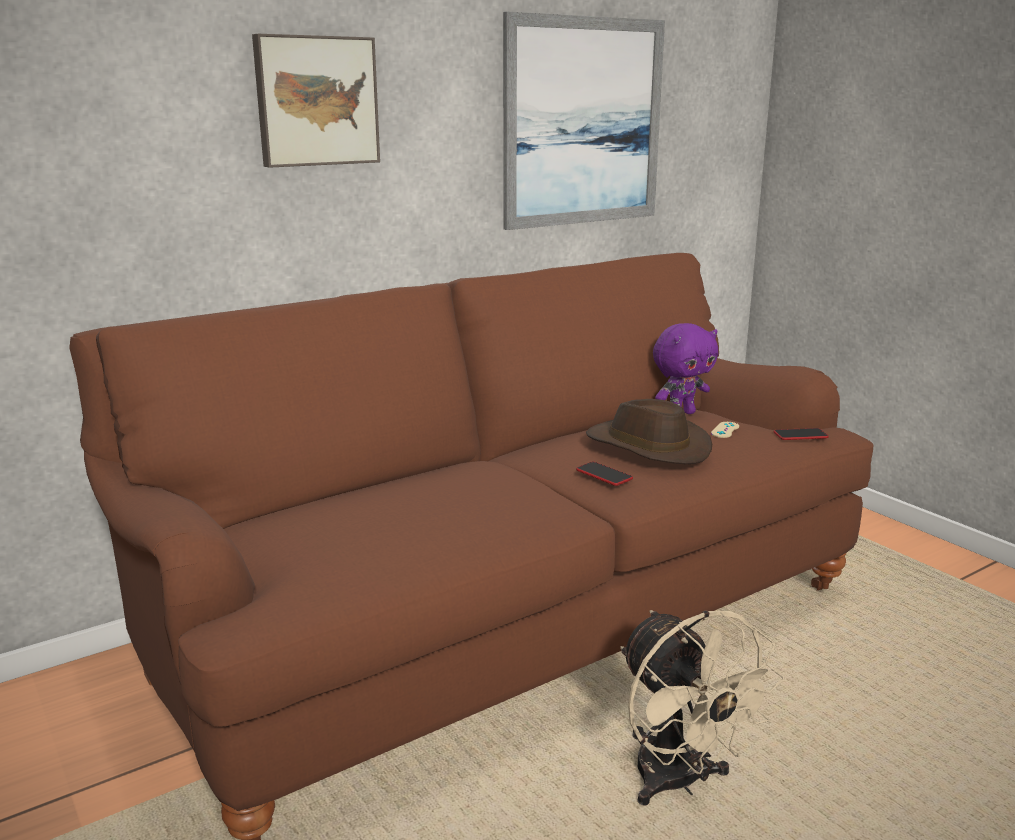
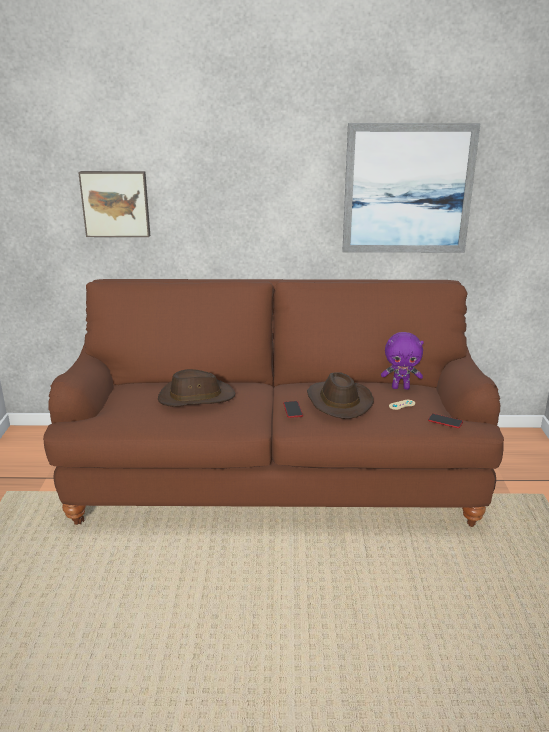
camera: 35 degrees right, 5 degrees up
(316, 101) = (224, 175): picture -> picture (116, 203)
(431, 500) = (196, 397): none -> brown hat
(679, 783) = (262, 581): beige fan -> none

